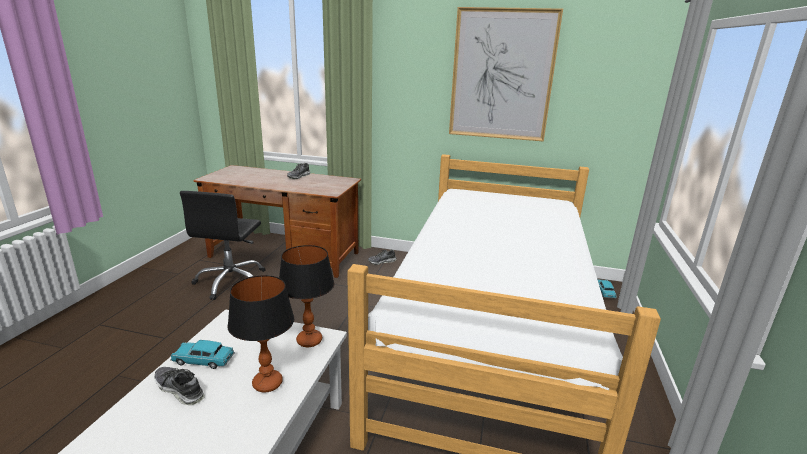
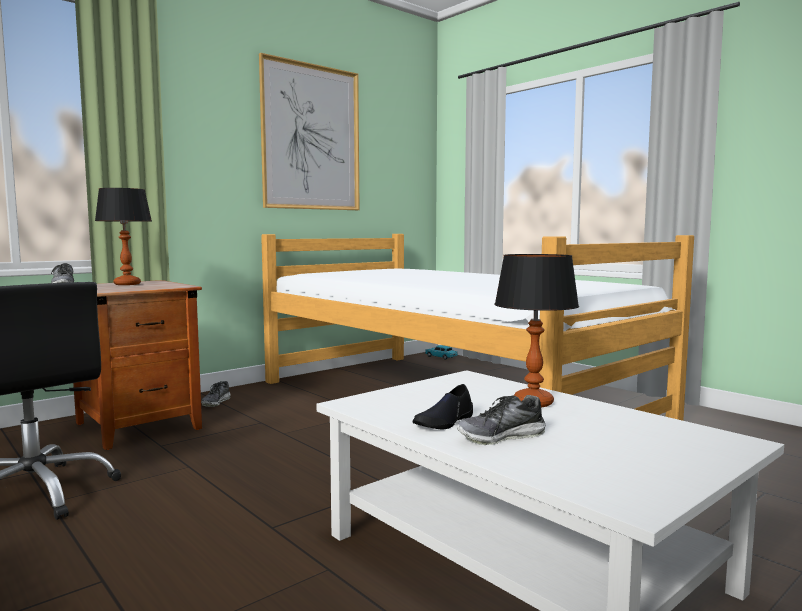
camera: 55 degrees left, 15 degrees down
(203, 361) = (444, 422): turquoise toy car -> black shoe
(309, 340) = (465, 381): table lamp -> table lamp (127, 284)

